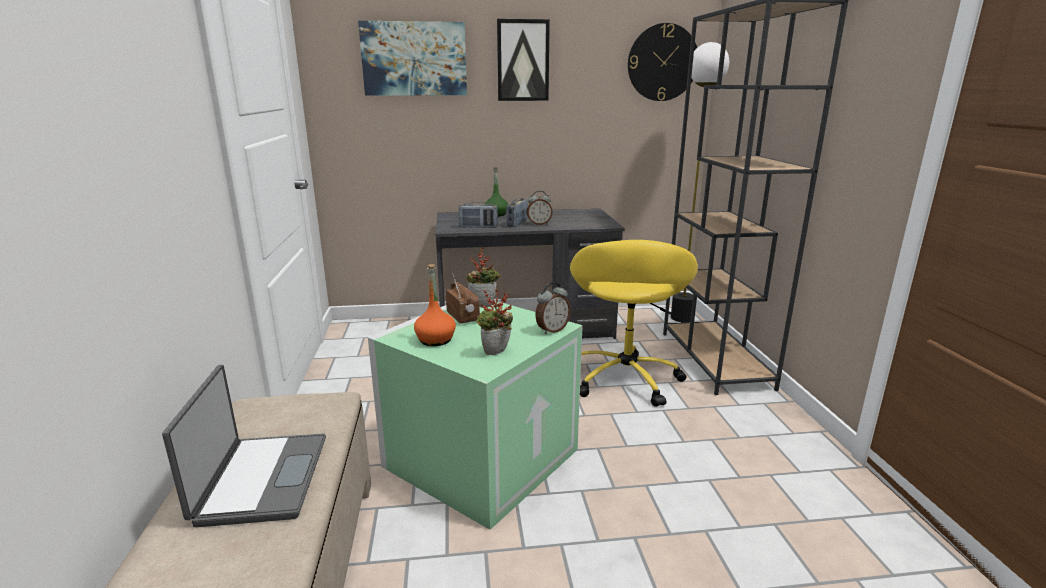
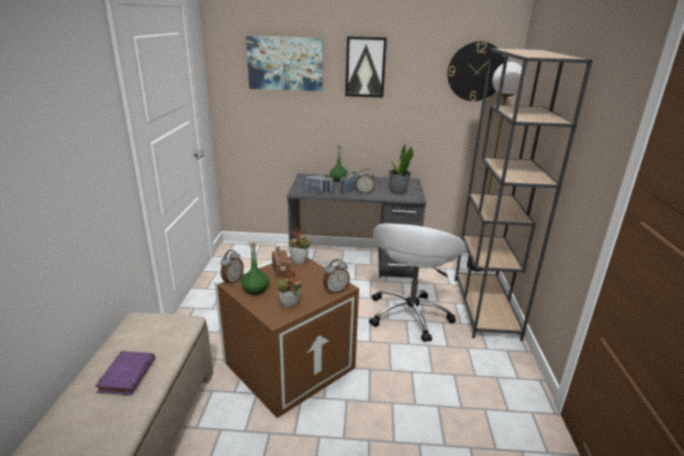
camera: 10 degrees right, 5 degrees up
(261, 479) = (127, 375): laptop -> purple book
(396, 334) = (232, 281): none -> alarm clock
(435, 340) = (255, 289): orange bottle -> green bottle
(481, 456) = (289, 363): green storage box -> brown storage box
(582, 221) = (398, 191): none -> potted plant
(624, 381) = (409, 317): yellow office chair -> white office chair

